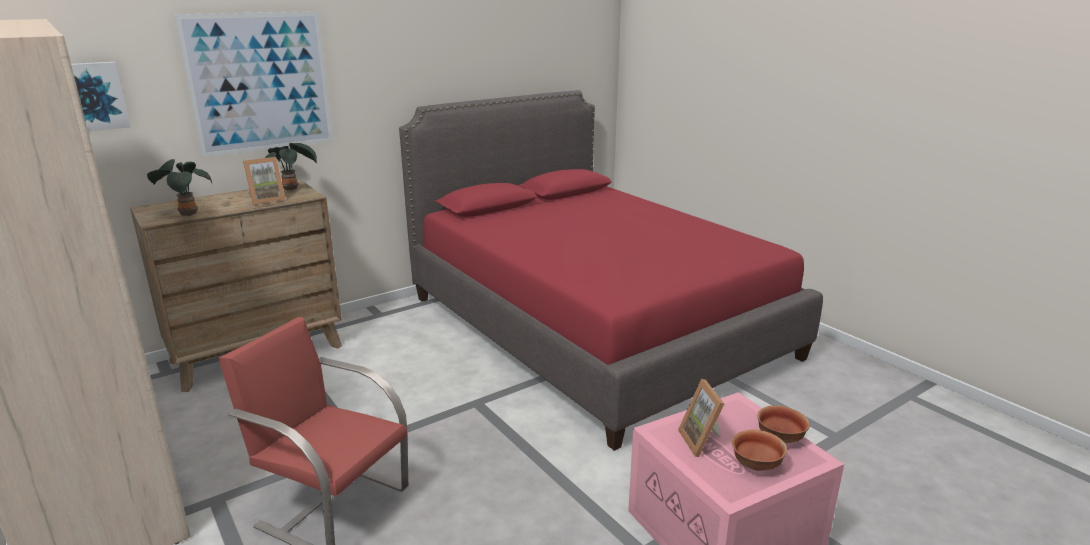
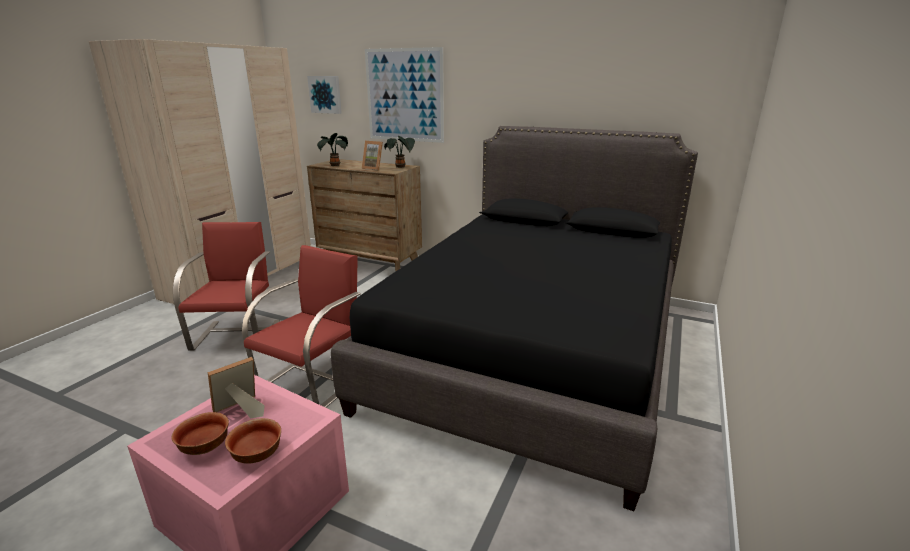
camera: 60 degrees right, 0 degrees up
(528, 458) = (314, 380): none -> red chair
(594, 326) = (533, 351): red bed -> black bed

